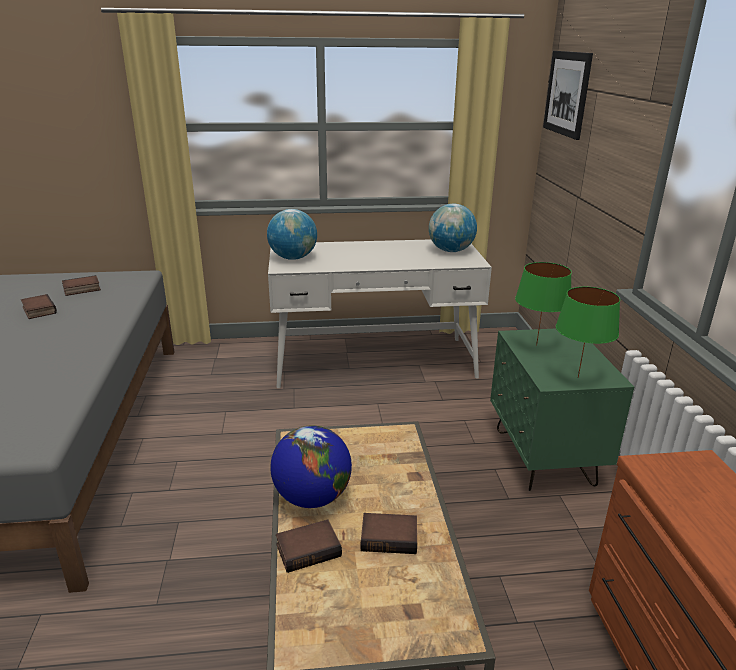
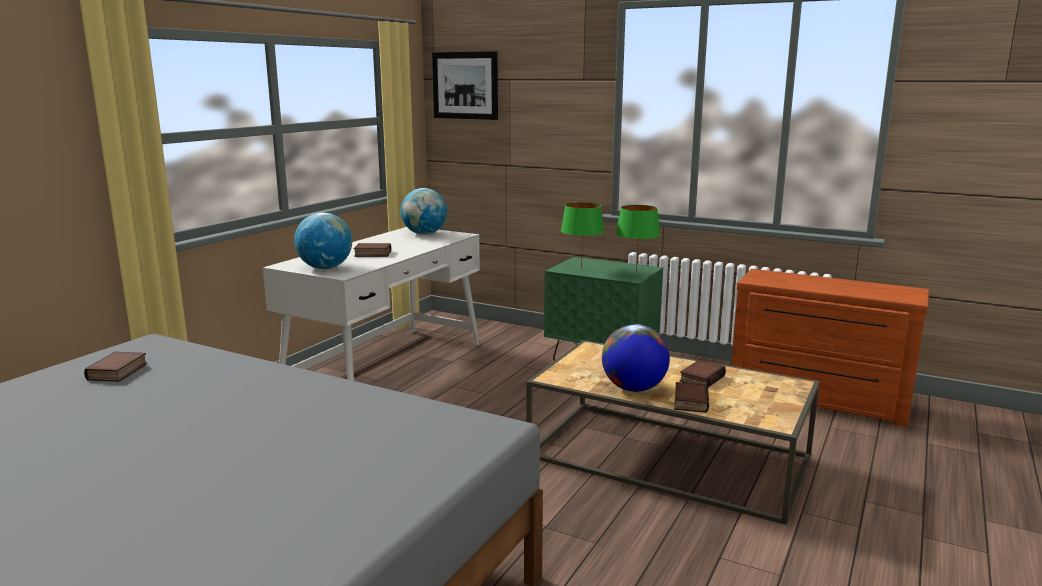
camera: 55 degrees left, 10 degrees down
(38, 310) = (134, 399): book -> book (372, 254)

